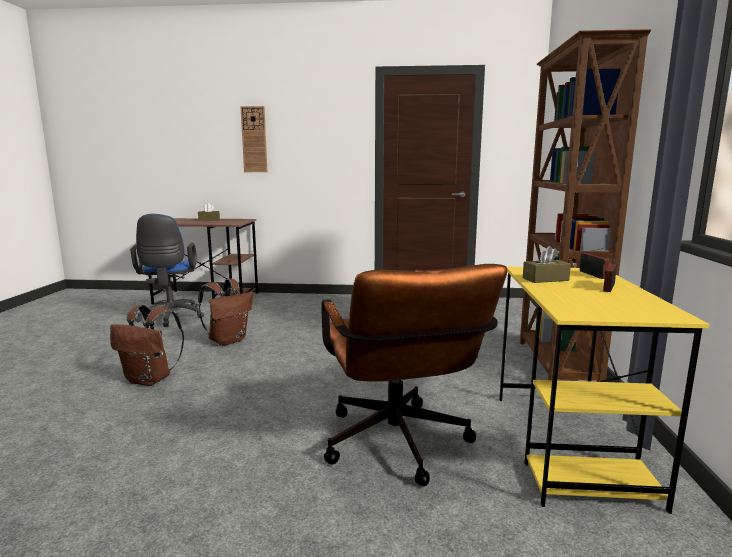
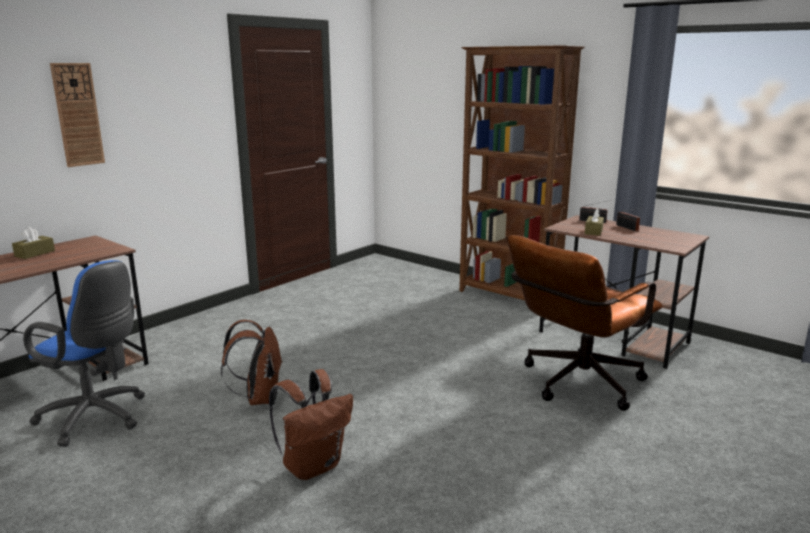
camera: 55 degrees left, 5 degrees up
(399, 448) = (575, 384): brown office chair -> brown office chair turned 120 degrees clockwise
(569, 446) = (614, 337): yellow desk -> brown desk

